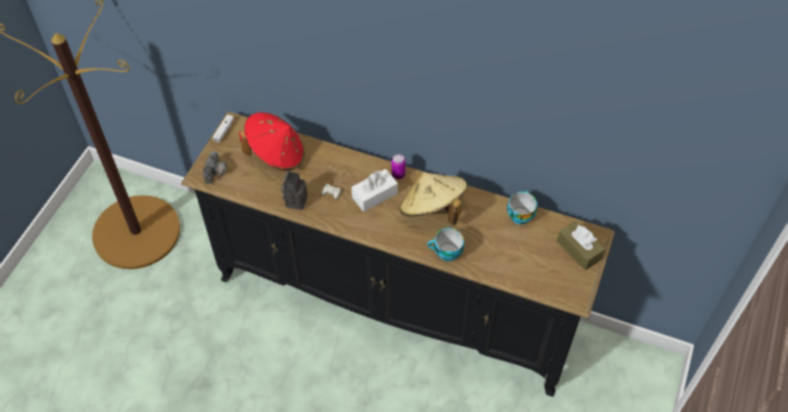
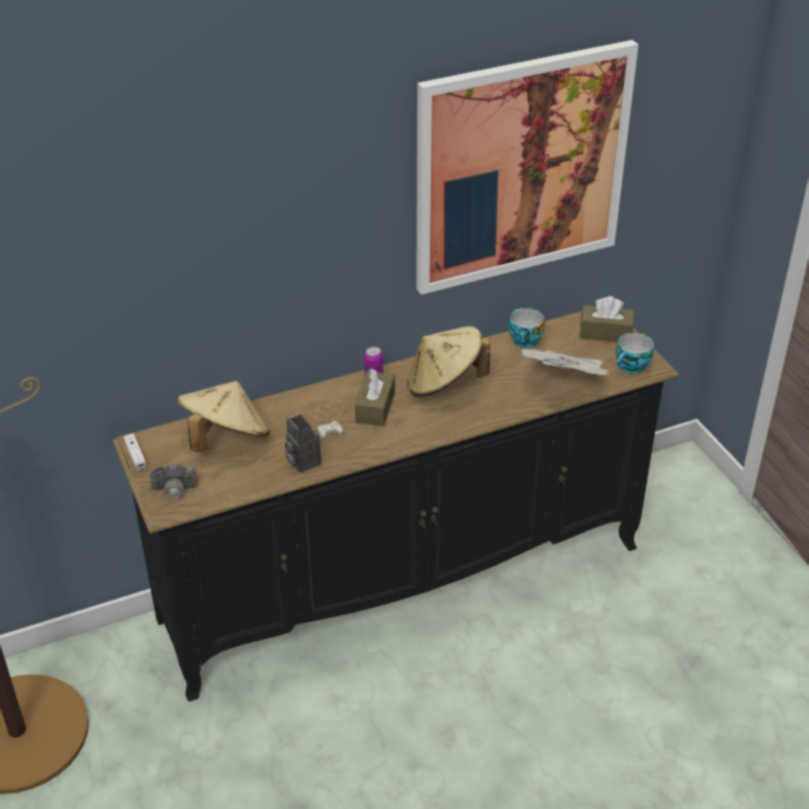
camera: 45 degrees left, 15 degrees down
(218, 170) = (178, 491): camera -> camera turned 120 degrees clockwise
(276, 154) = (225, 439): red hat -> beige hat
(374, 195) = (375, 407): white tissue box -> brown tissue box
(446, 253) = (504, 406): cup -> cup (632, 367)
(507, 265) = (567, 380): none -> newspaper
(547, 101) = (521, 167): none -> picture

